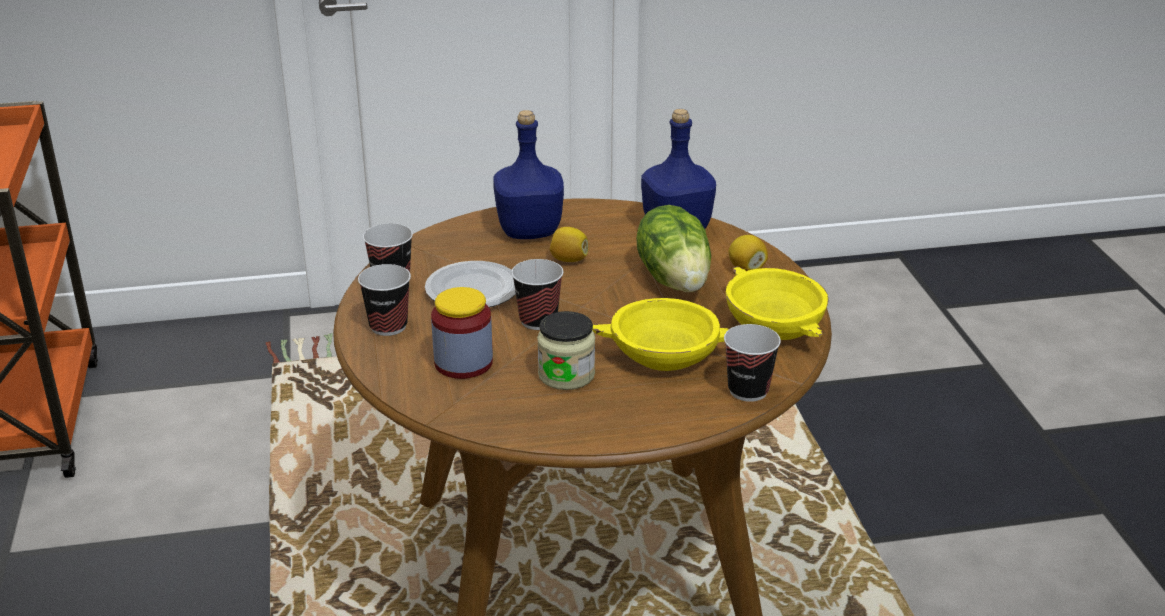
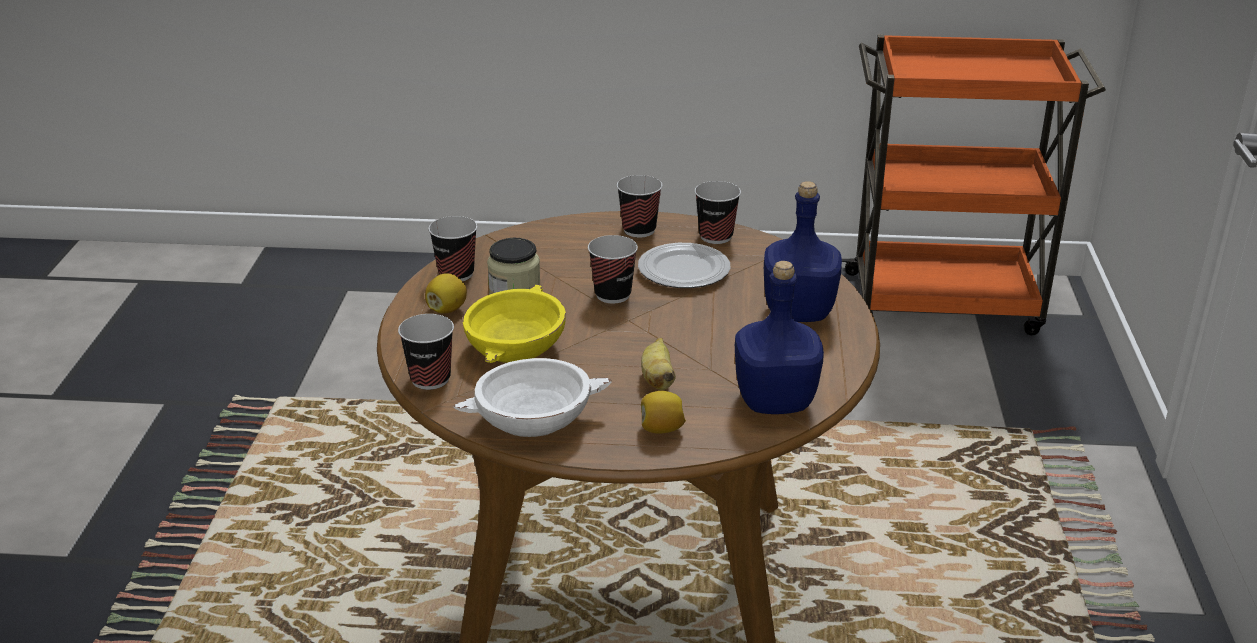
camera: 105 degrees right, 0 degrees up
(463, 363) = (562, 255): jar -> none
(534, 422) = (456, 274): none -> cup
(569, 259) = (726, 325): lemon -> lemon (447, 309)
(675, 279) = (658, 379): lettuce -> banana
(776, 325) = (533, 421): yellow bowl -> white bowl

